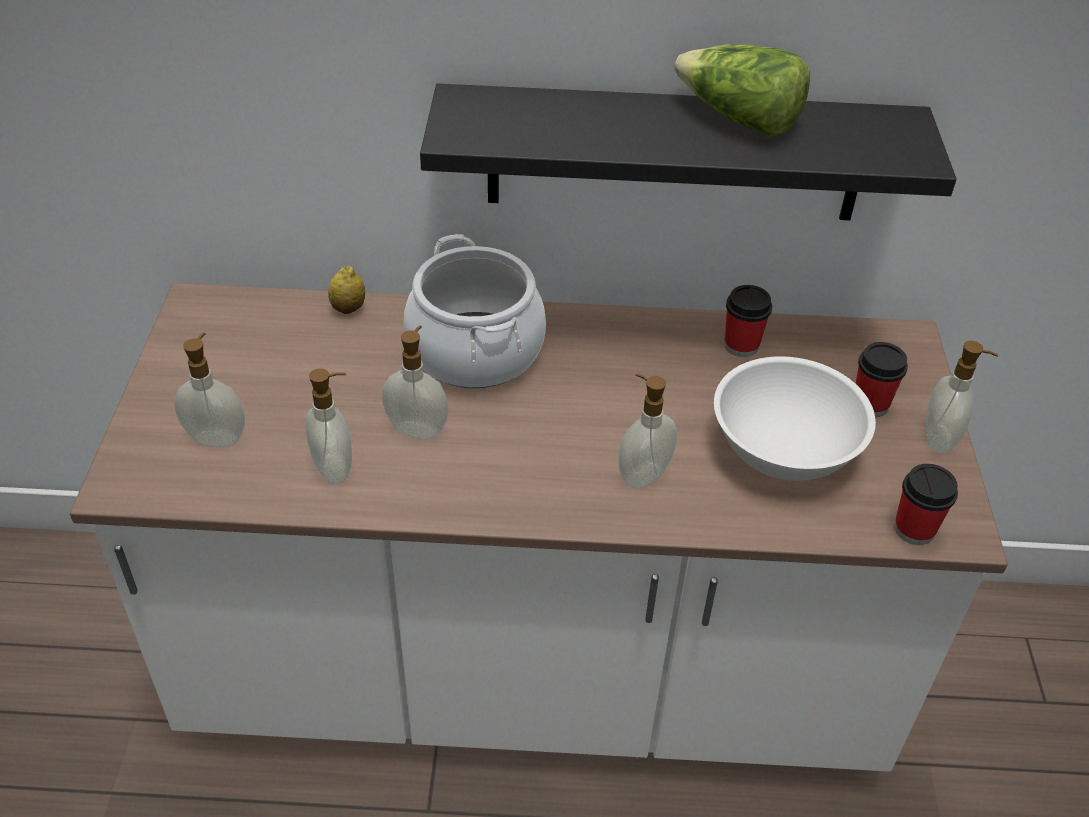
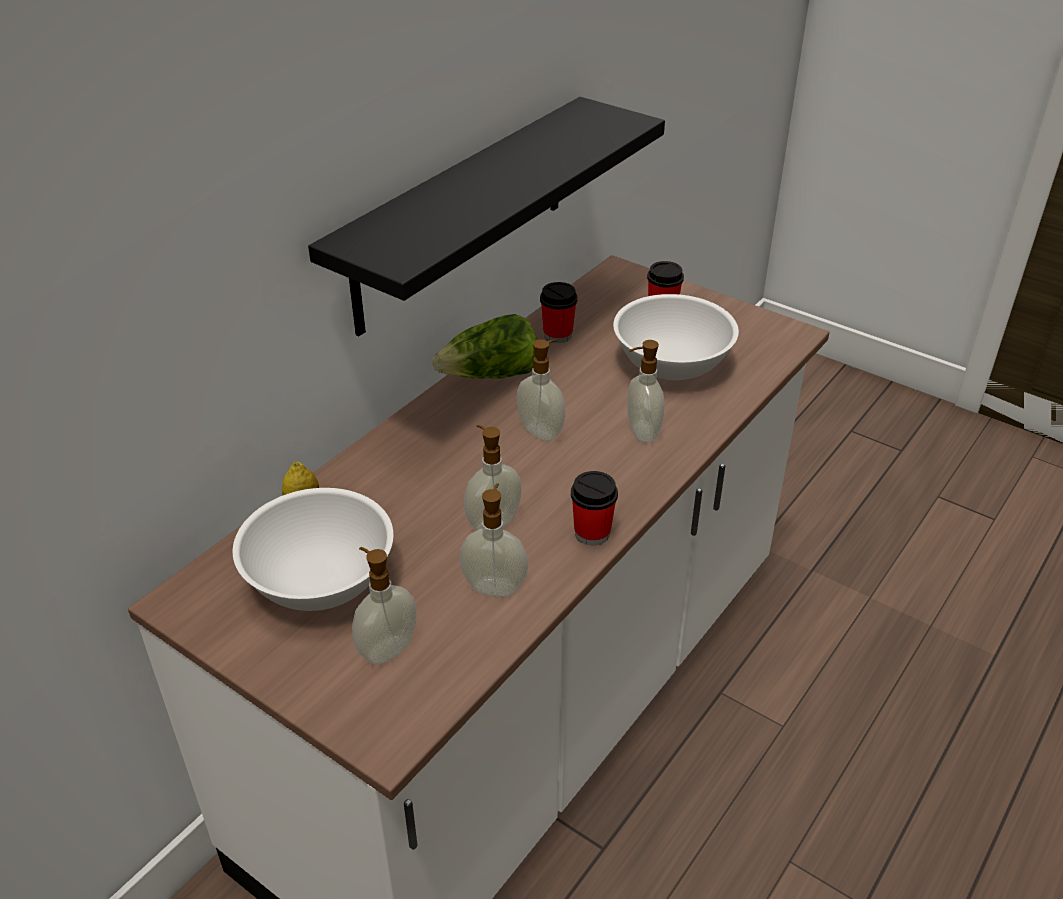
camera: 55 degrees left, 5 degrees down
(267, 363) = (320, 581): none -> white bowl
(475, 351) = (434, 456): cooking pot -> none
(739, 119) = (518, 154): lettuce -> lettuce (491, 376)
(914, 529) = (779, 349): cup -> cup (592, 533)
(940, 439) = (714, 303): soap dispenser -> soap dispenser (541, 431)

